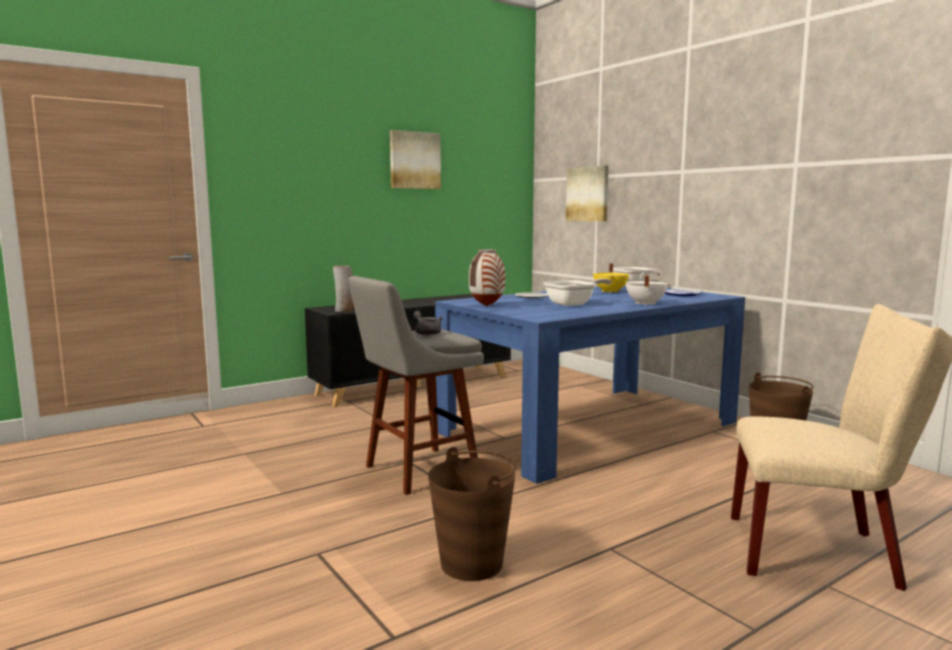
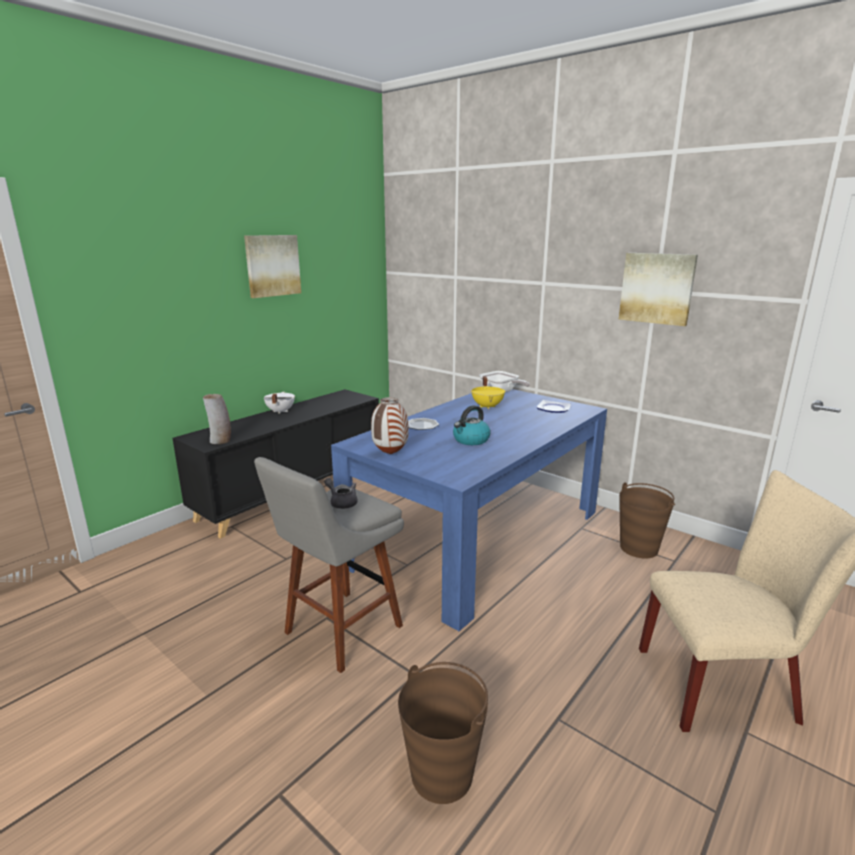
camera: 15 degrees left, 10 degrees up
(574, 304) = (471, 440): frying pan -> kettle
(588, 194) = (446, 293): picture -> picture (657, 288)
(644, 304) = (533, 433): white cooking pot -> white cooking pot (280, 411)

